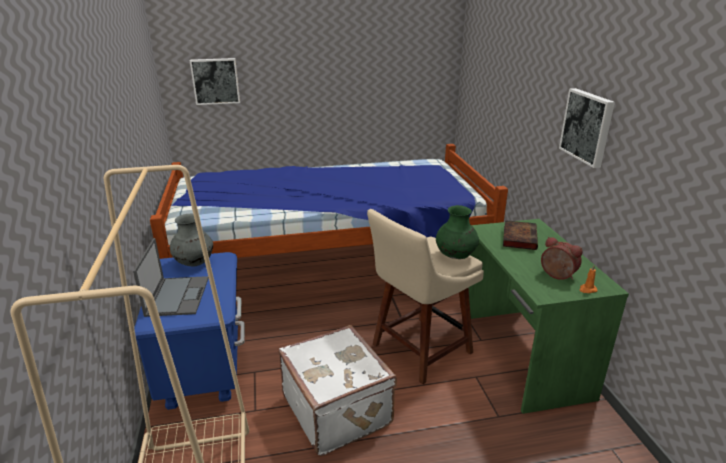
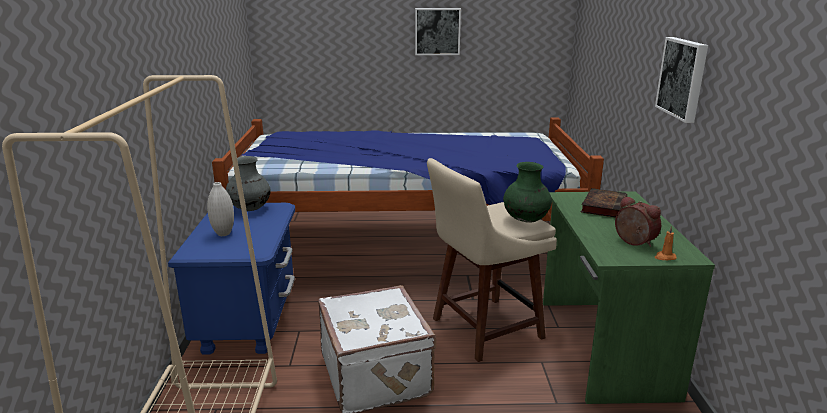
camera: 10 degrees right, 5 degrees down
(177, 295) = (223, 234): laptop -> white vase
(215, 81) = (306, 40): picture -> picture (437, 31)

